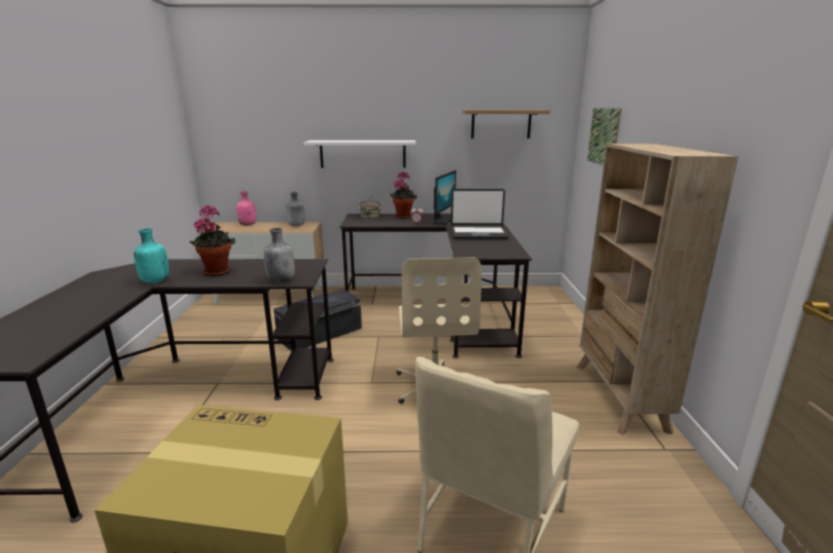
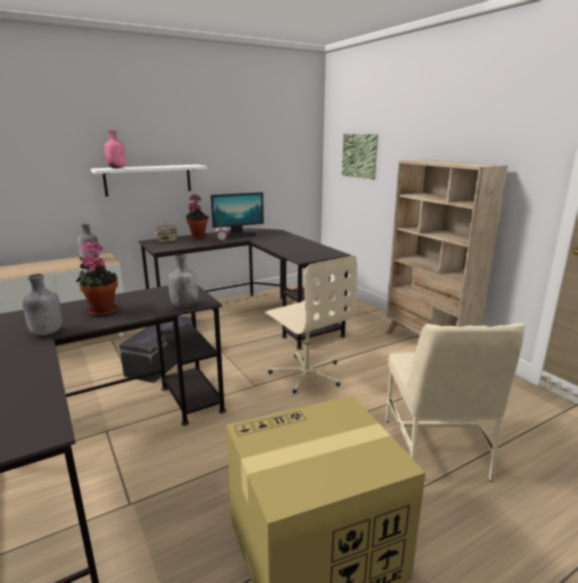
camera: 30 degrees left, 0 degrees up
(155, 281) = (46, 333): turquoise bottle -> grey bottle
(248, 224) = (30, 266): pink bottle -> pink bottle (117, 168)
(444, 220) = (238, 235): monitor -> monitor turned 75 degrees clockwise
(478, 233) = (284, 242): laptop -> none
(501, 124) = (268, 147): shelf -> none

